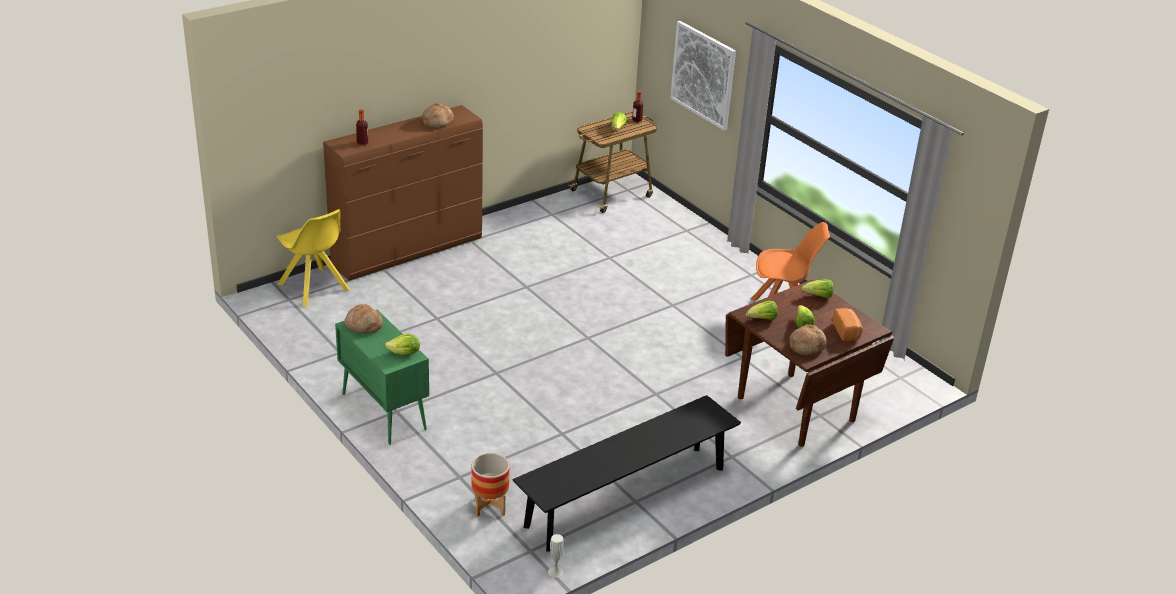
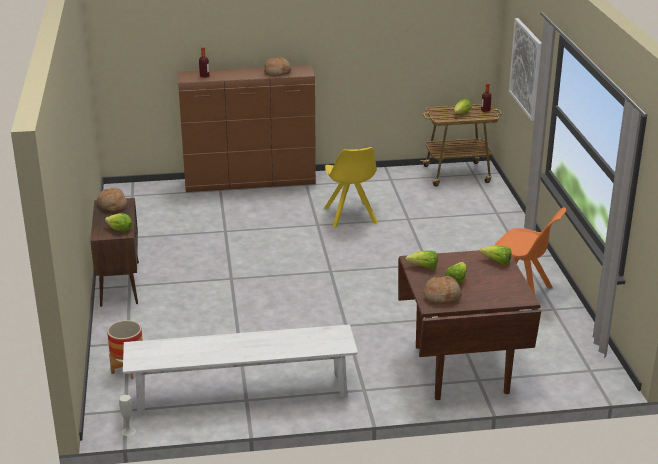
camera: 30 degrees right, 5 degrees down
(314, 288) = (157, 192): yellow chair -> yellow chair (350, 216)
(383, 411) = (120, 283): green cabinet -> brown cabinet
(626, 497) = (242, 394): black bench -> white bench
(847, 332) = (494, 295): bread -> none

